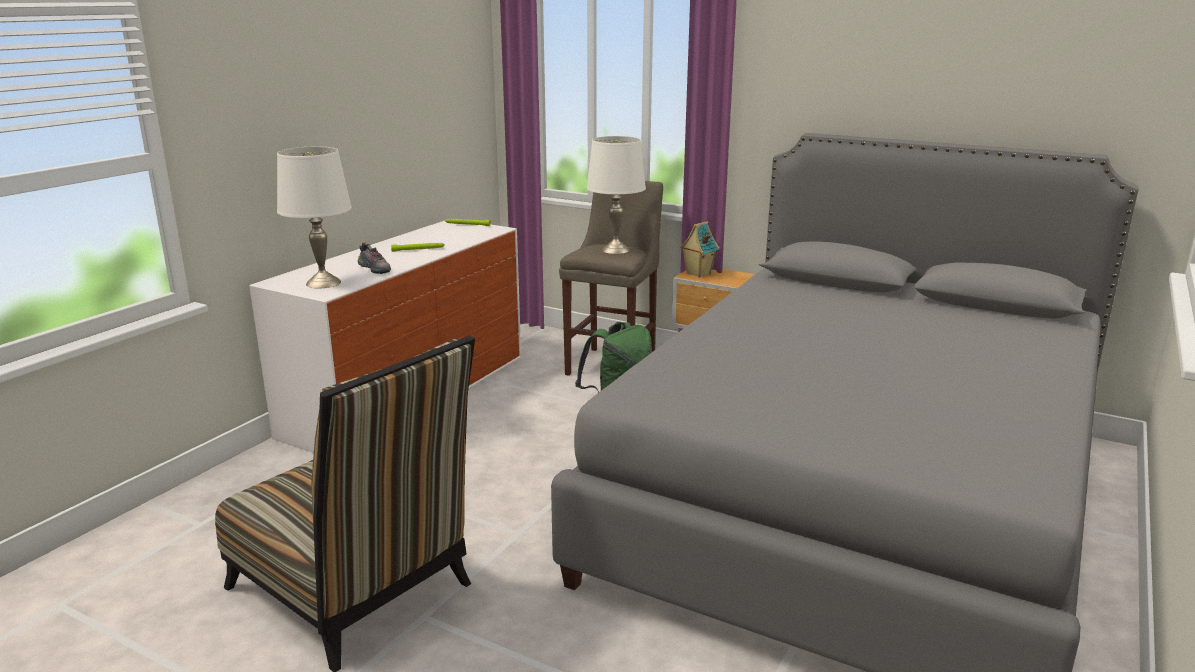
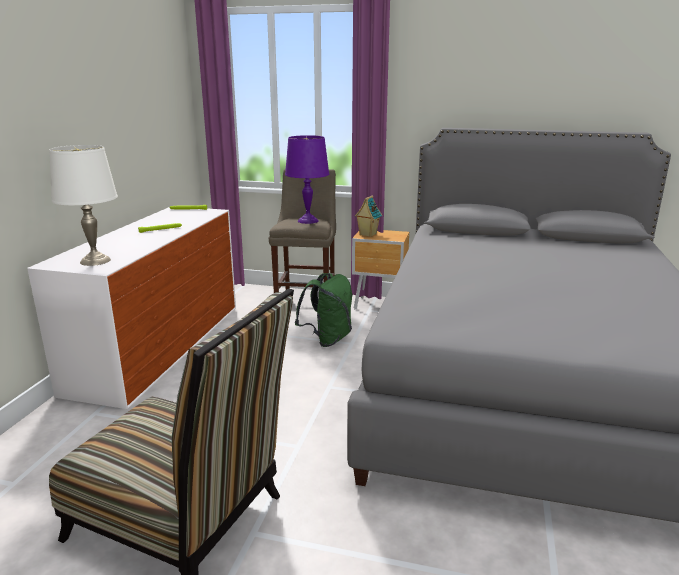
camera: 15 degrees left, 0 degrees up
(376, 269) = (134, 246): shoe -> none
(616, 250) = (308, 221): white table lamp -> purple table lamp

